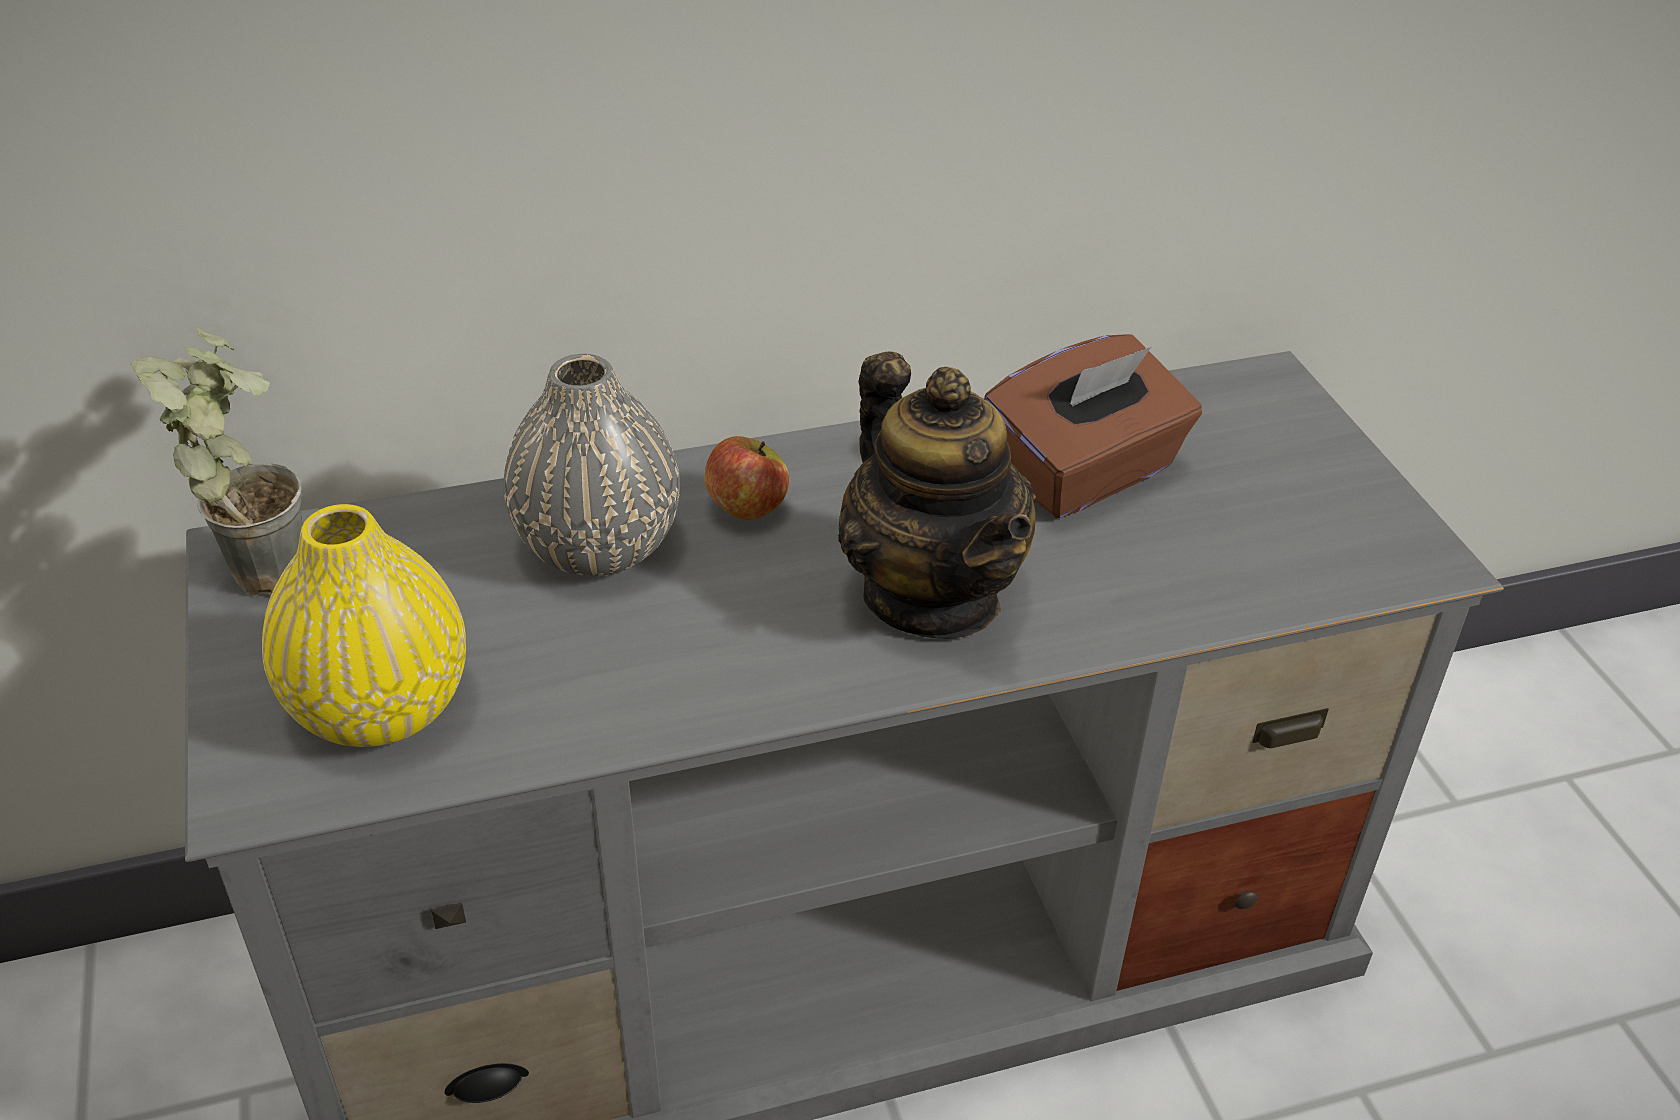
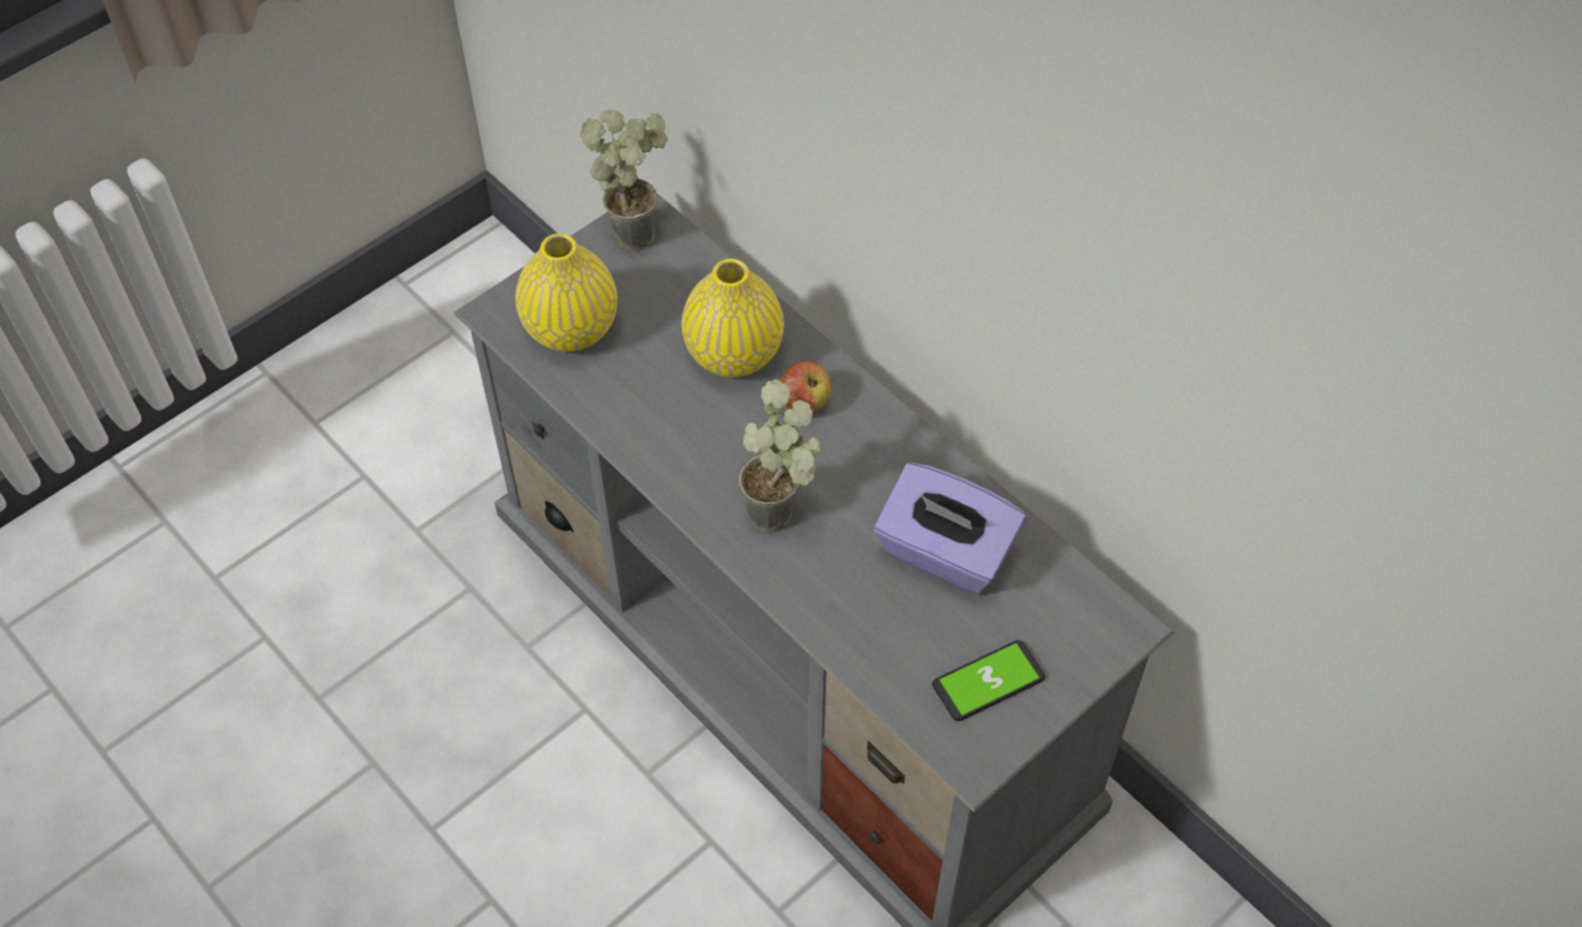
camera: 65 degrees right, 15 degrees up
(598, 546) = (734, 353): grey vase -> yellow vase
(932, 595) = (783, 516): teapot -> potted plant
(1085, 473) = (944, 553): brown tissue box -> purple tissue box
(1307, 505) = (988, 681): none -> phone

